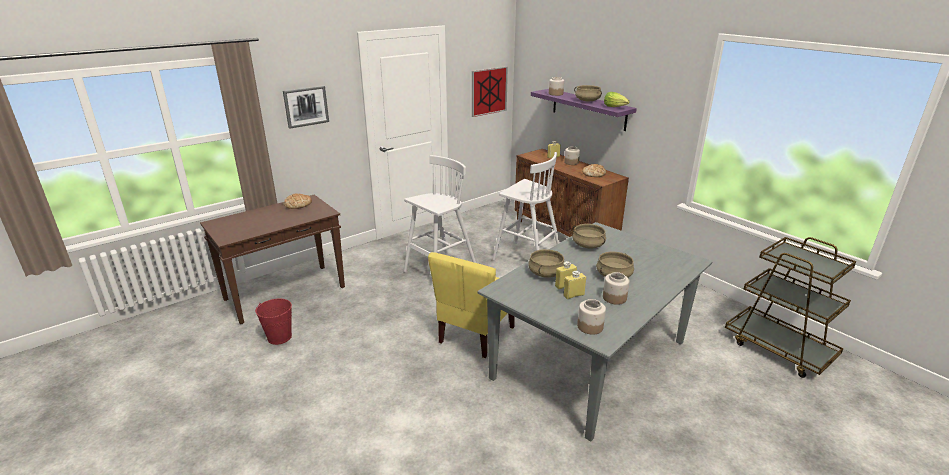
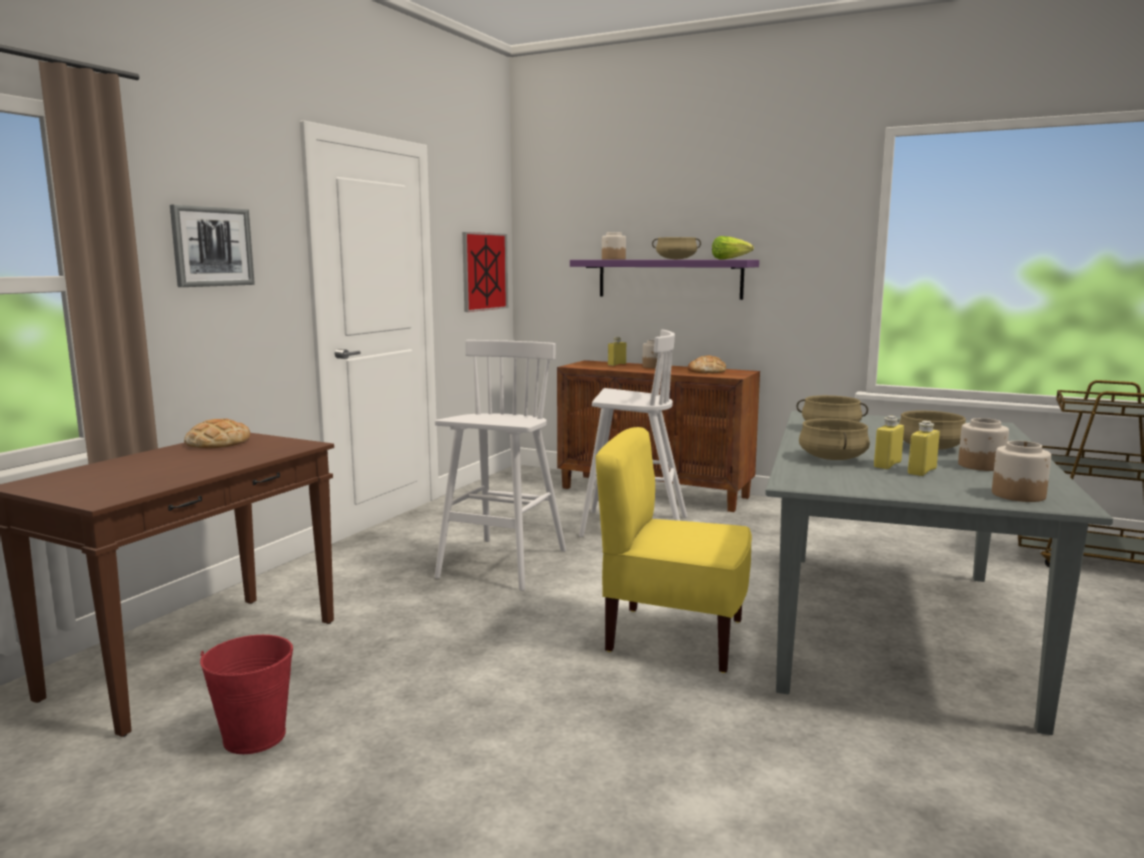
camera: 25 degrees left, 15 degrees down
(475, 335) = (674, 637): yellow chair -> yellow chair turned 105 degrees clockwise

